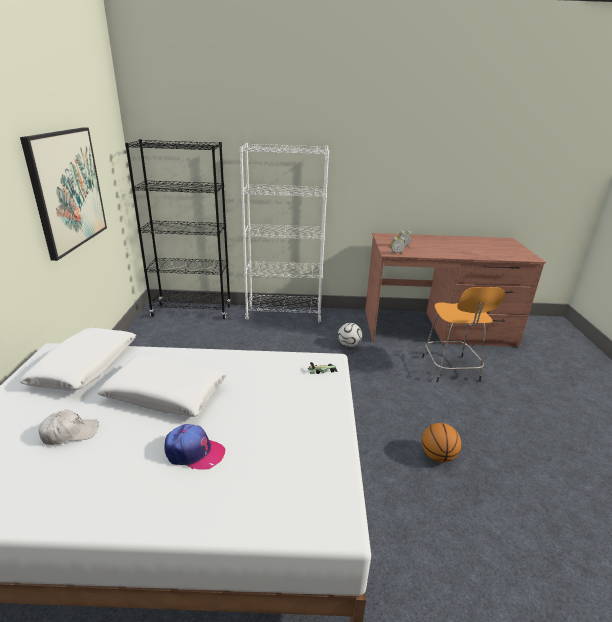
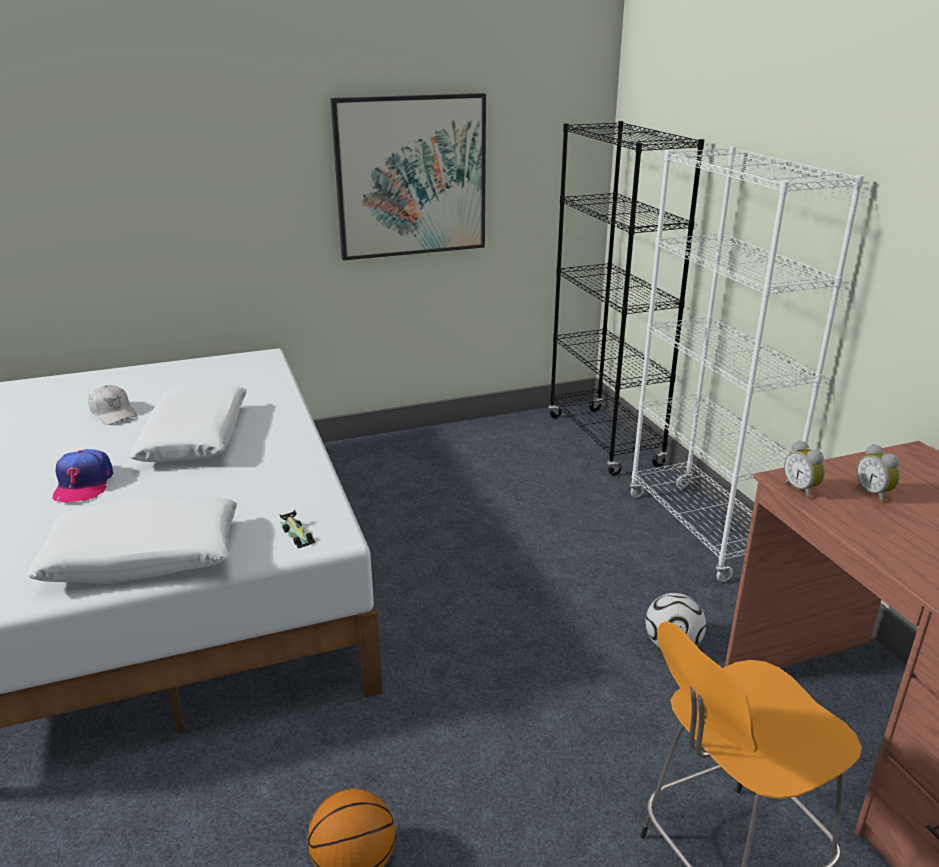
camera: 70 degrees right, 0 degrees up
(85, 367) = (237, 380): white pillow -> white pillow (143, 557)

